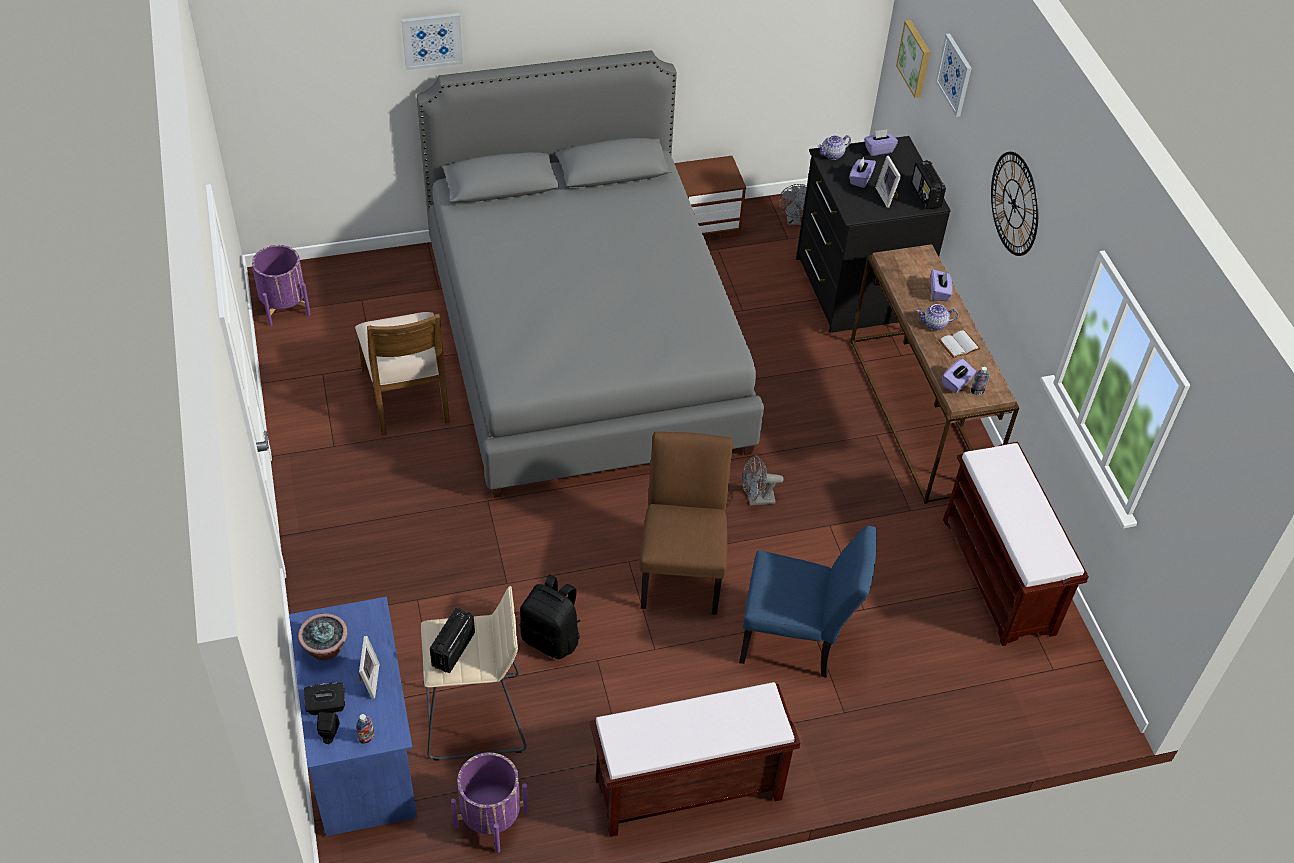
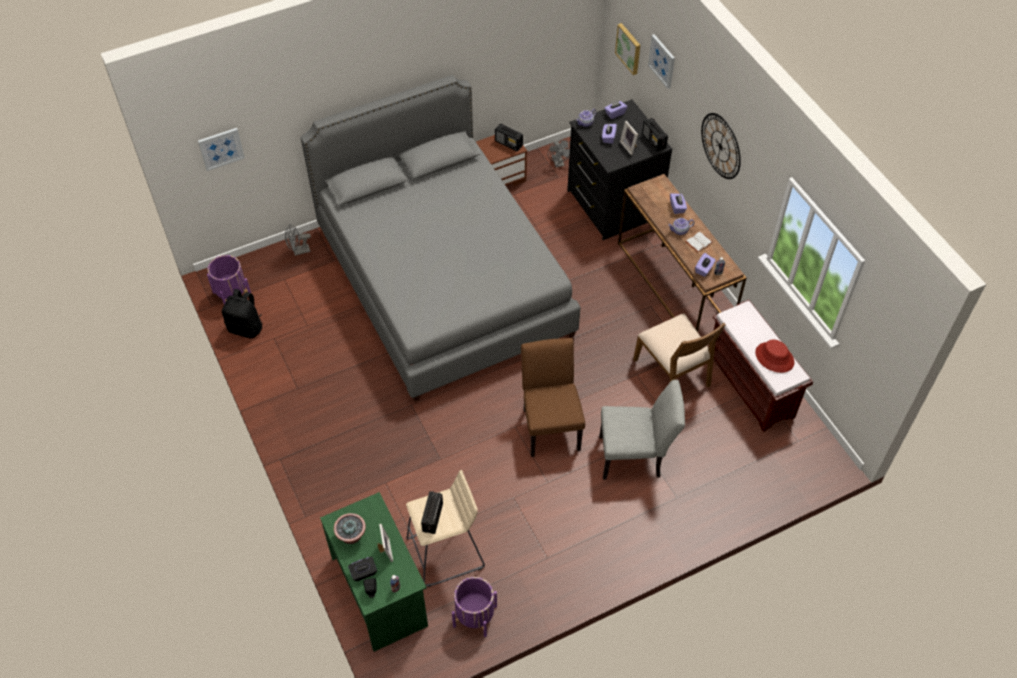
camera: 10 degrees left, 5 degrees up
(363, 750) = (380, 590): blue desk -> green desk
(407, 395) = (336, 342): brown chair -> brown chair (673, 372)
(432, 40) = (306, 100): picture -> picture (221, 148)
(551, 638) = (479, 489): black backpack -> black backpack (246, 328)
(686, 790) = (592, 570): brown bench -> none
(722, 174) = (509, 143): none -> radio
(756, 500) = (585, 367): grey fan -> grey fan (298, 251)
(797, 641) = (635, 457): blue chair -> grey chair
(1035, 530) = (774, 358): none -> red hat

